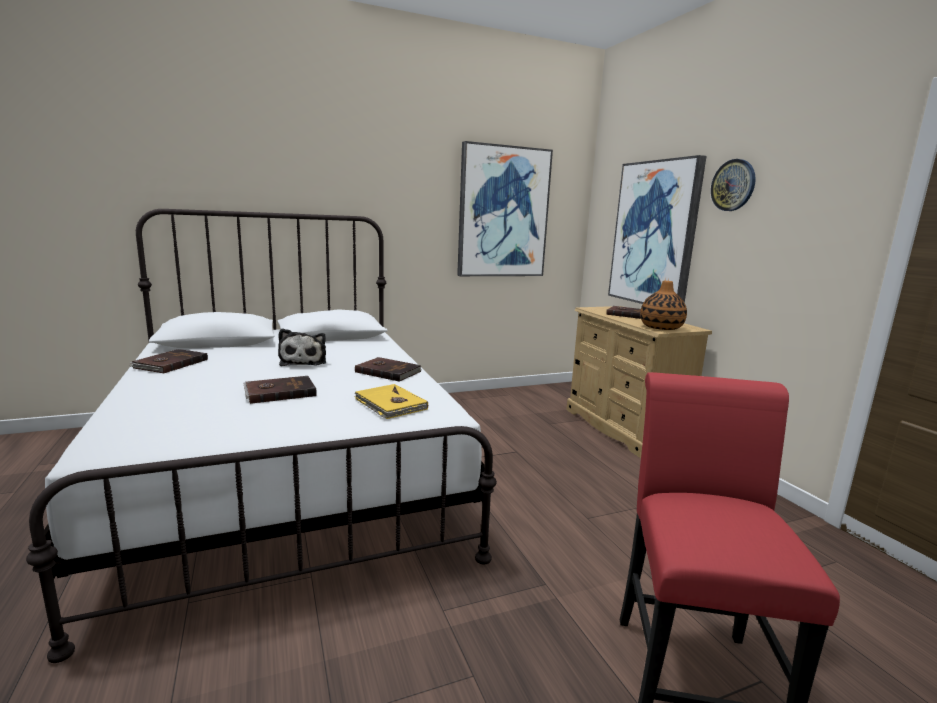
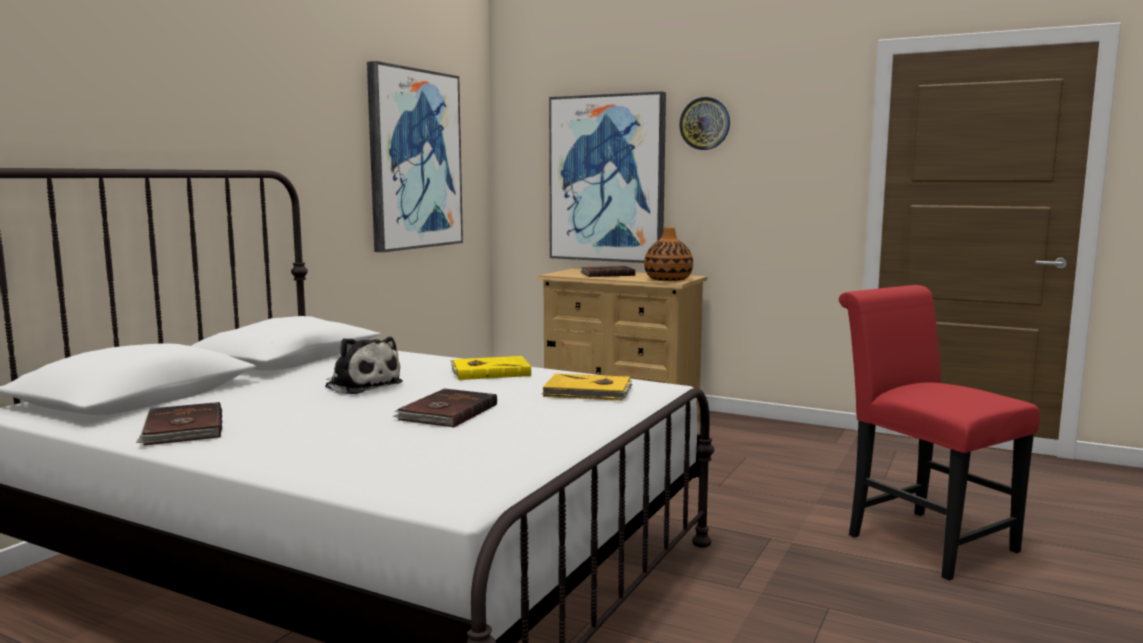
camera: 40 degrees left, 5 degrees down
(388, 371) = (490, 371): brown book -> yellow book

